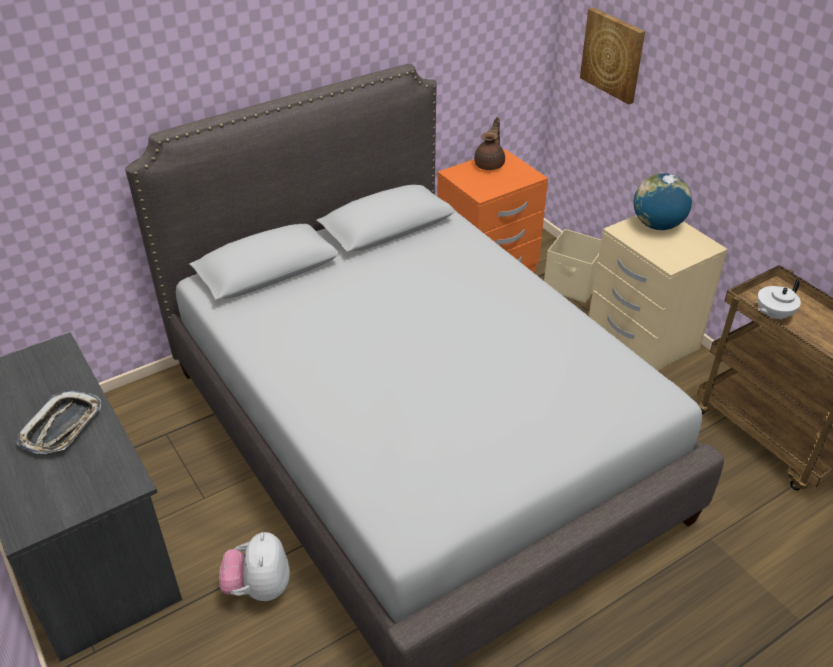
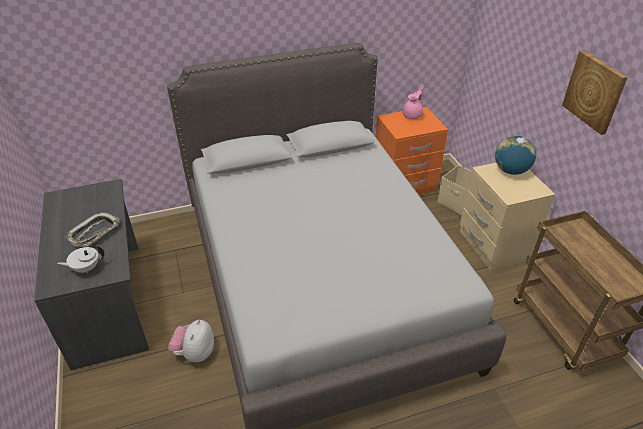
camera: 15 degrees right, 0 degrees up
(490, 164) = (413, 115): brown teapot -> pink teapot
(613, 55) = (501, 52): picture -> picture (594, 91)
(772, 315) = (568, 244): white teapot -> white teapot (86, 268)

